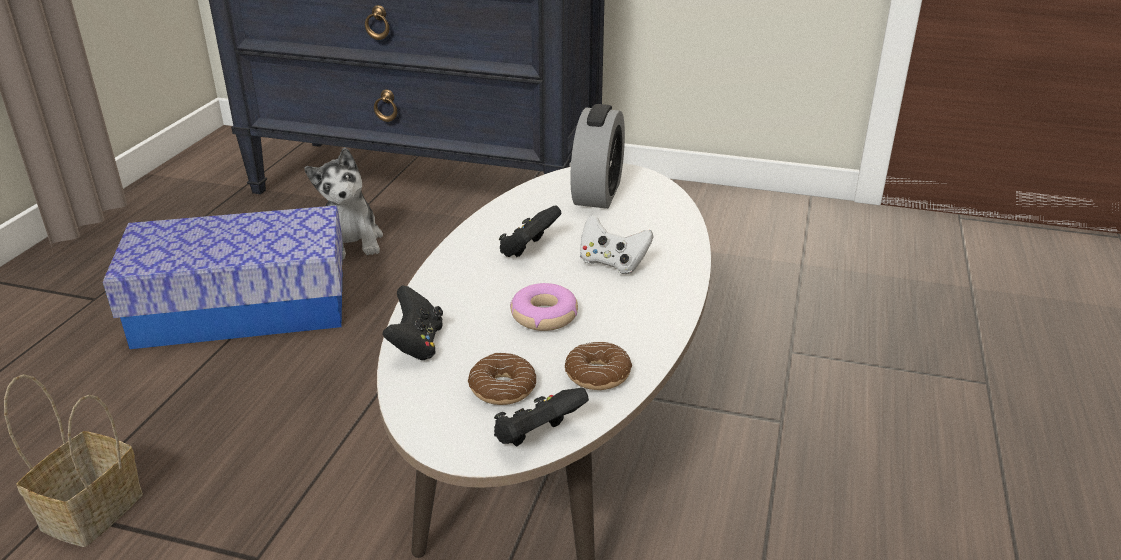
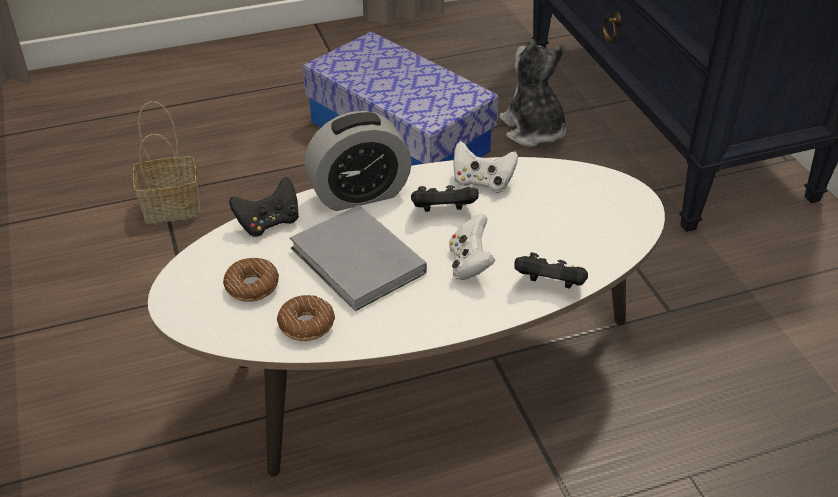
camera: 55 degrees right, 10 degrees up
(350, 241) = (533, 130): plush toy -> plush toy turned 120 degrees clockwise
(515, 219) = (482, 182): none -> white game controller
(537, 437) = (211, 328): black game controller -> black game controller (550, 285)
(544, 316) = (358, 263): donut -> grey book
(597, 193) = (578, 204): alarm clock -> alarm clock (359, 194)

